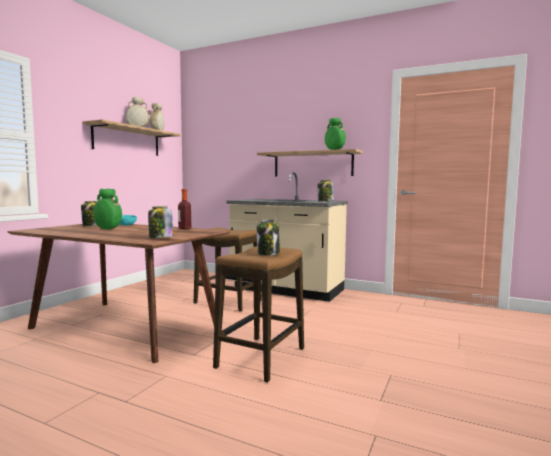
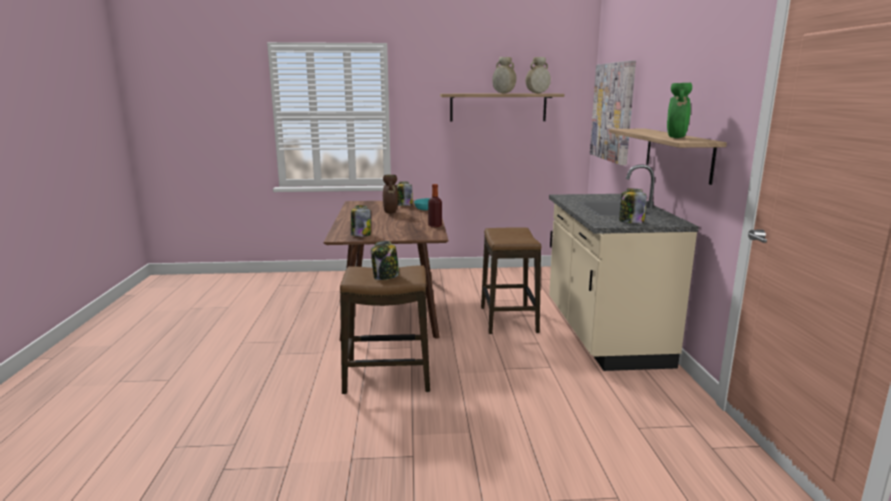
camera: 60 degrees right, 10 degrees up
(107, 229) = (390, 213): green vase -> brown vase
(218, 148) = (613, 112): none -> picture

